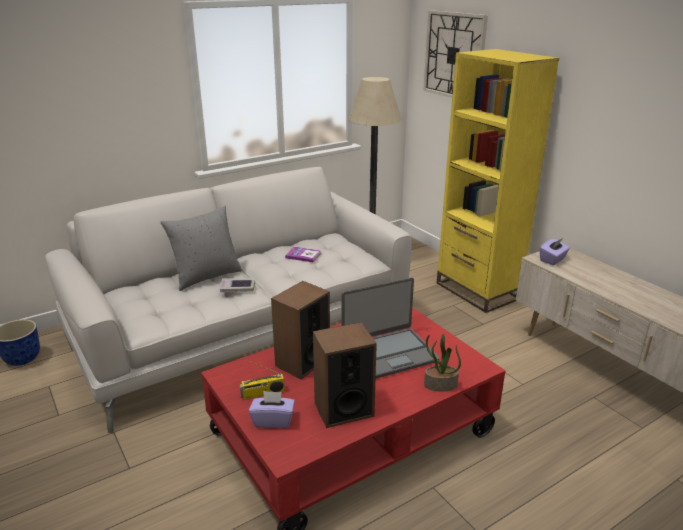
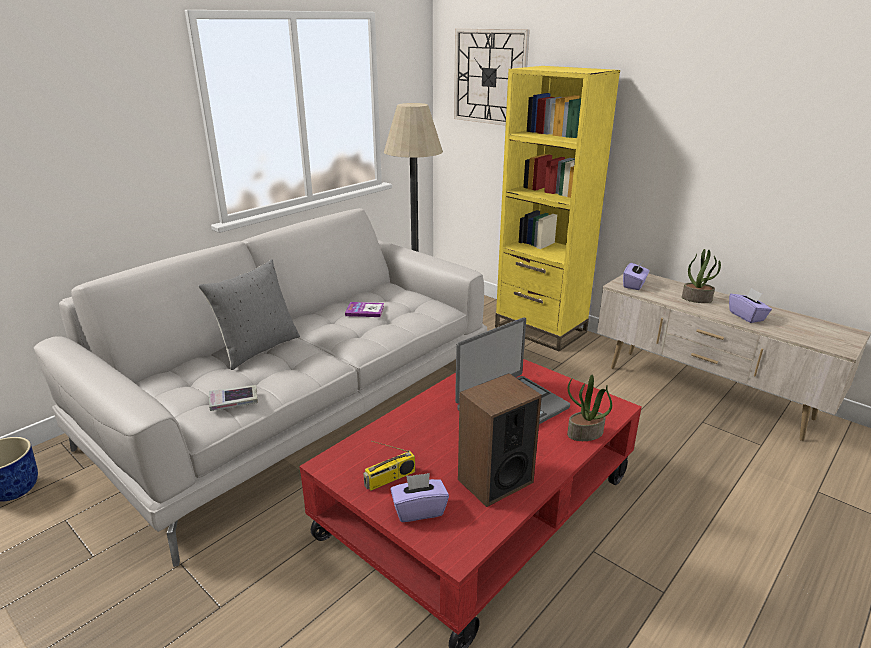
camera: 15 degrees left, 0 degrees up
(237, 288) = (305, 357): book -> book (234, 401)
(302, 362) = (418, 433): speaker -> none
(606, 280) = (697, 299): none -> potted plant
(646, 302) = (746, 316): none -> purple tissue box

